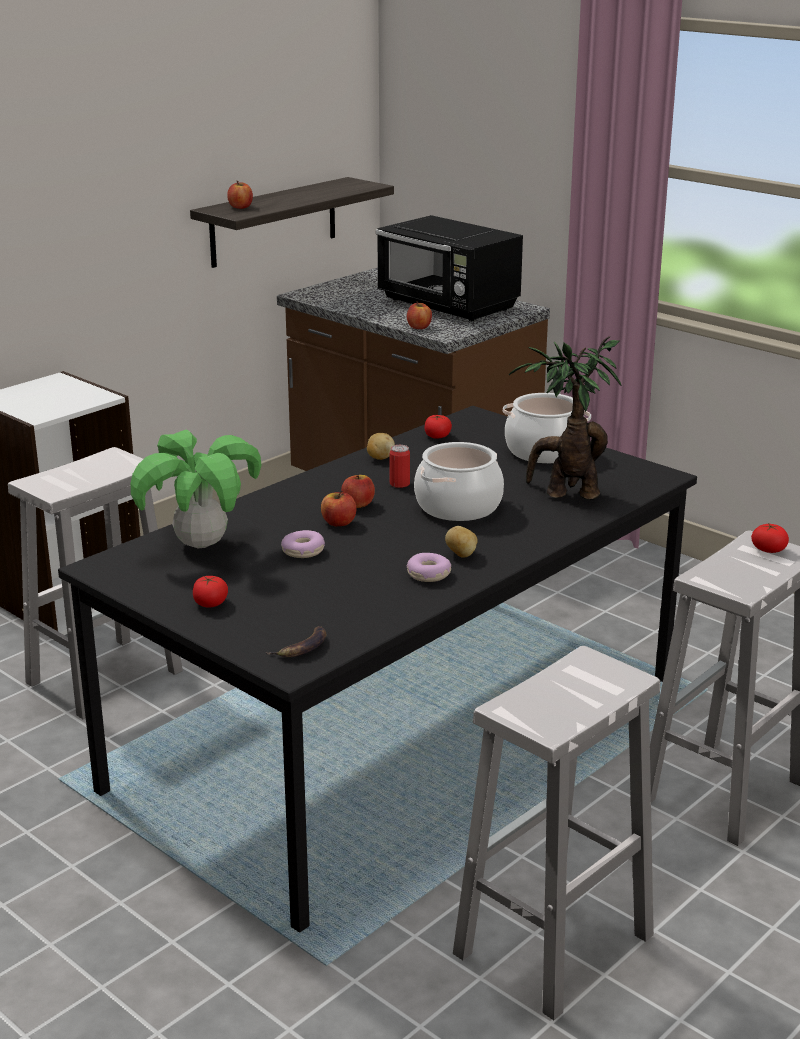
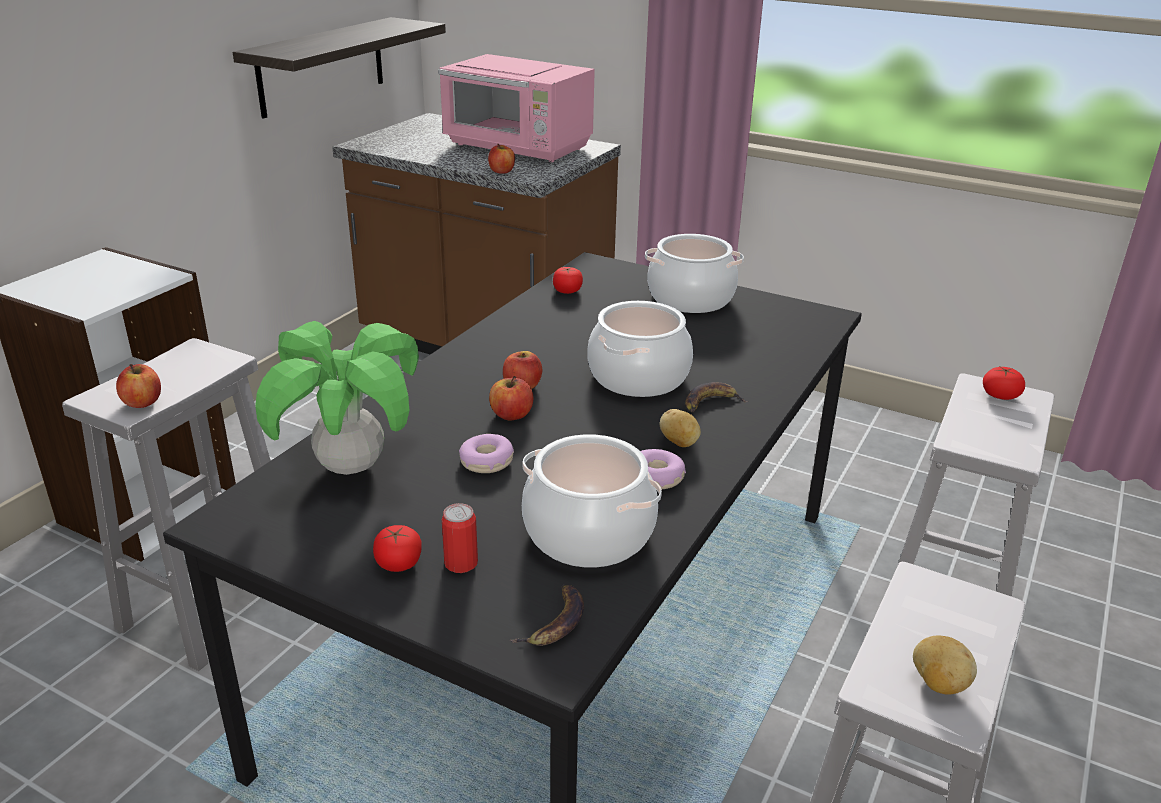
camera: 15 degrees left, 5 degrees up
(240, 207) = (290, 47): apple -> apple (142, 402)
(354, 602) = (588, 533): none -> cooking pot
(379, 458) = (517, 323): potato -> potato (938, 683)
(399, 484) = (556, 354): can -> can (461, 563)
(448, 305) = (518, 147): black microwave -> pink microwave
(506, 530) = (710, 403): none -> banana
(565, 493) = (744, 347): potted plant -> none

